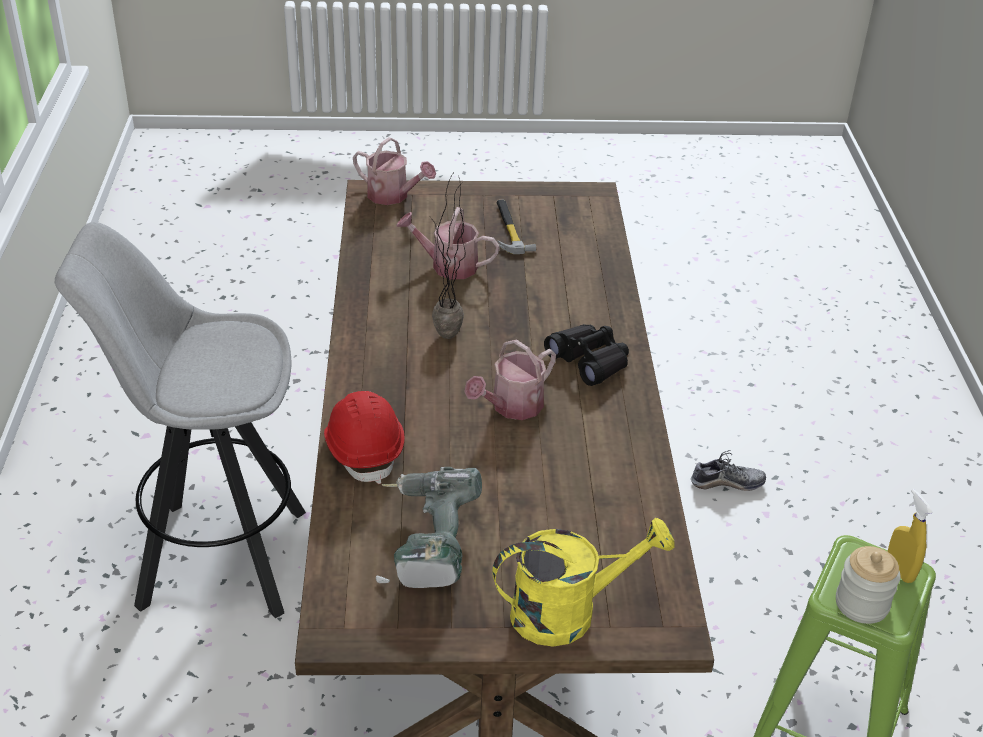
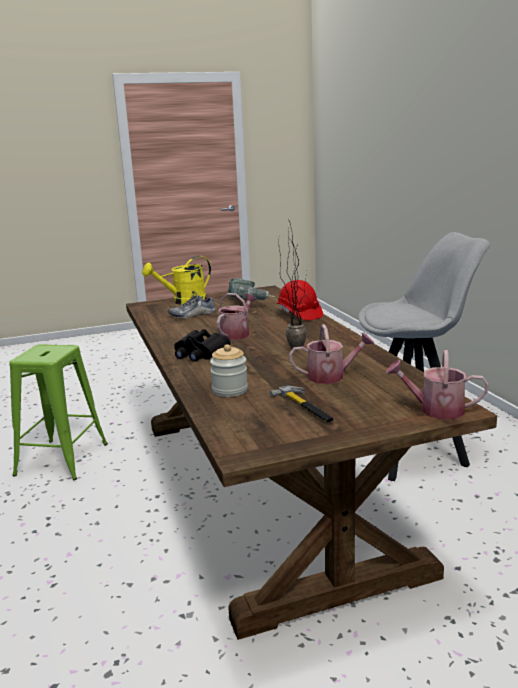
camera: 165 degrees right, 20 degrees down
(727, 482) = (97, 569): shoe -> shoe (192, 315)
(861, 604) = (53, 347): jar -> jar (230, 390)
(899, 570) = (28, 357): yellow spray bottle -> none

